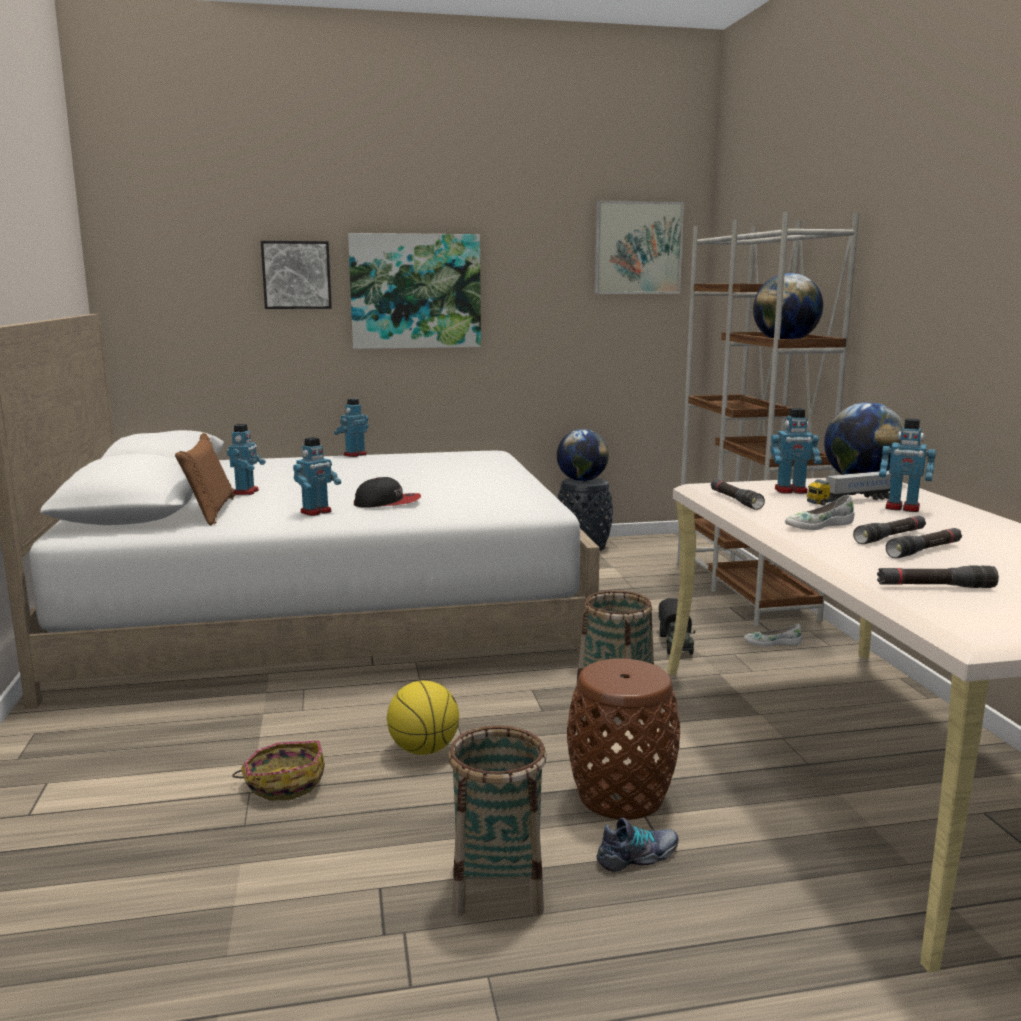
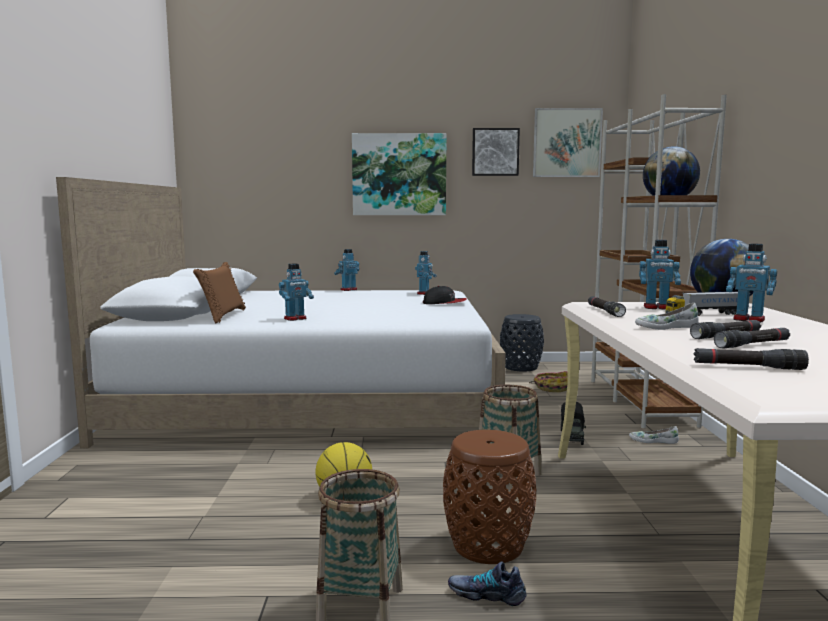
camera: 10 degrees right, 5 degrees down
(246, 492) = (256, 307): toy robot -> toy robot (424, 293)
(284, 782) = (231, 512): basket -> basket (552, 388)
(296, 275) = (315, 163): picture -> picture (495, 152)
(388, 503) = (350, 315): cap -> cap (445, 303)
(581, 480) = (520, 316): globe -> none
(638, 857) = (486, 594): shoe -> shoe turned 150 degrees counterclockwise

